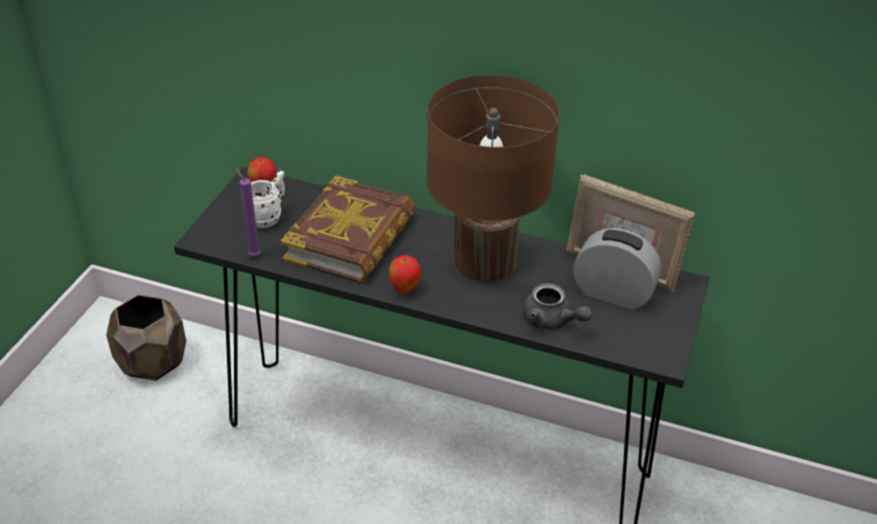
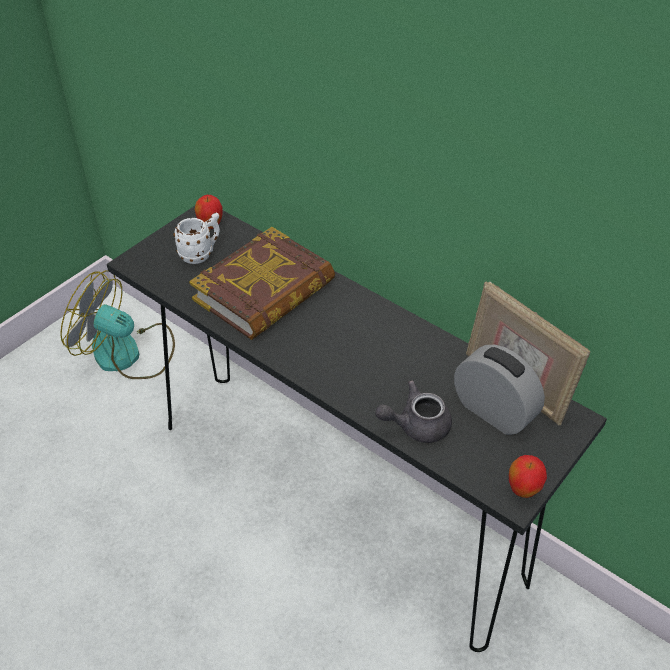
camera: 20 degrees right, 5 degrees up
(152, 363) = (127, 354): brown planter -> fan
(253, 255) = (169, 288): purple candle -> none
(405, 289) = (288, 356): apple -> apple (523, 490)
(484, 261) = (379, 345): brown table lamp -> none
(552, 321) = (416, 425): grey teapot -> grey teapot turned 105 degrees clockwise

